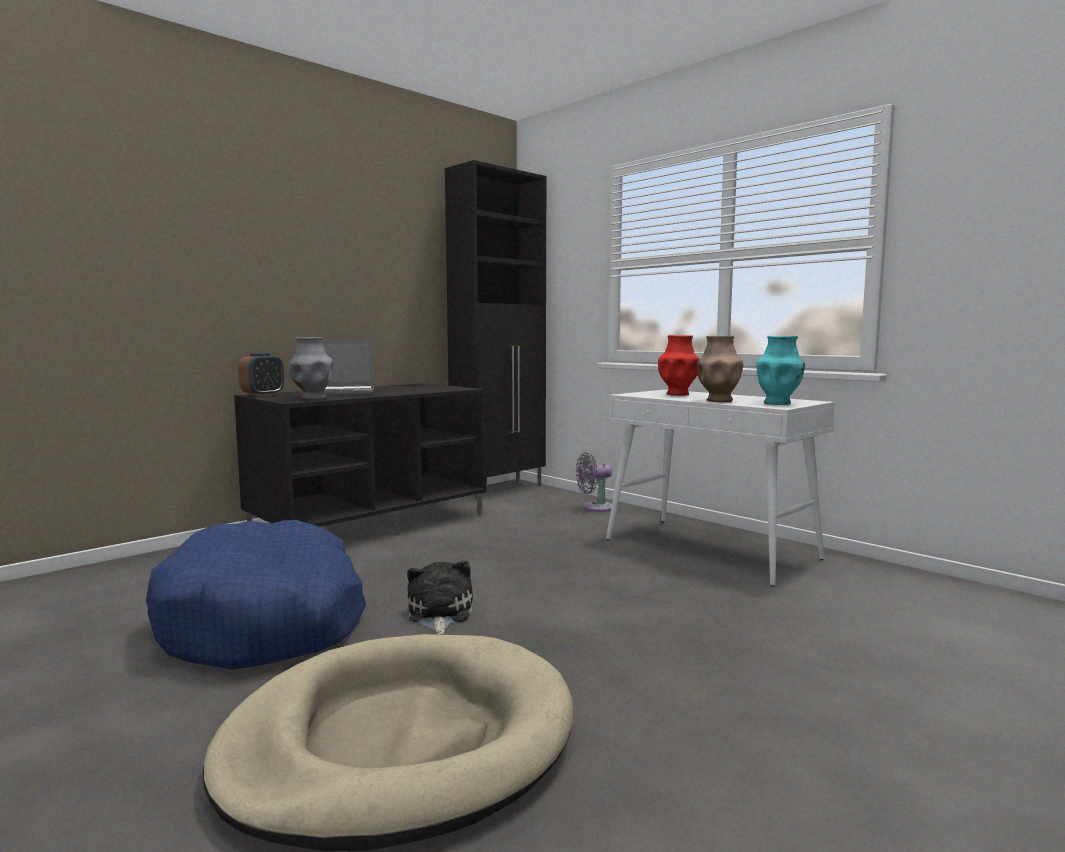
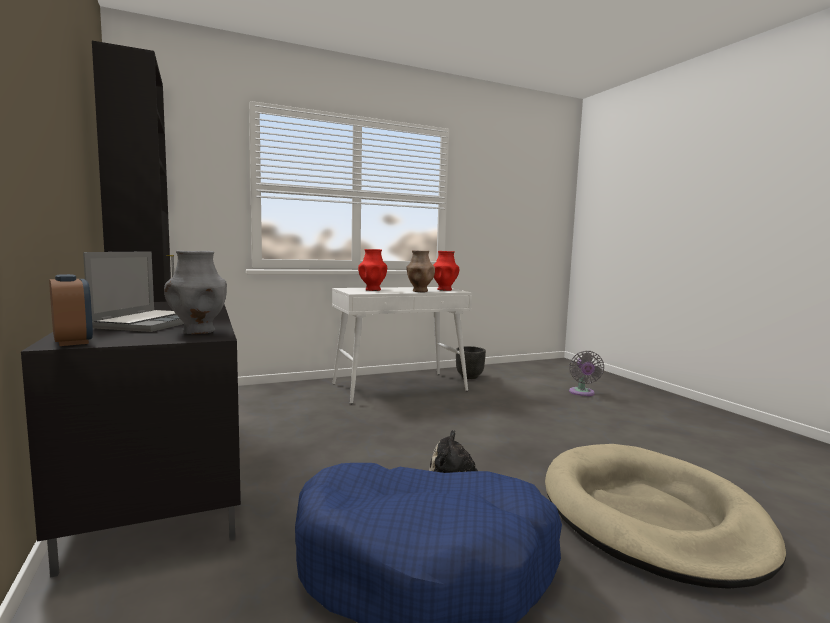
camera: 70 degrees left, 0 degrees up
(595, 508) = (271, 392): grey fan -> grey fan (582, 393)
(778, 403) = (444, 290): turquoise vase -> red vase
(857, 579) = (469, 377): none -> black planter

